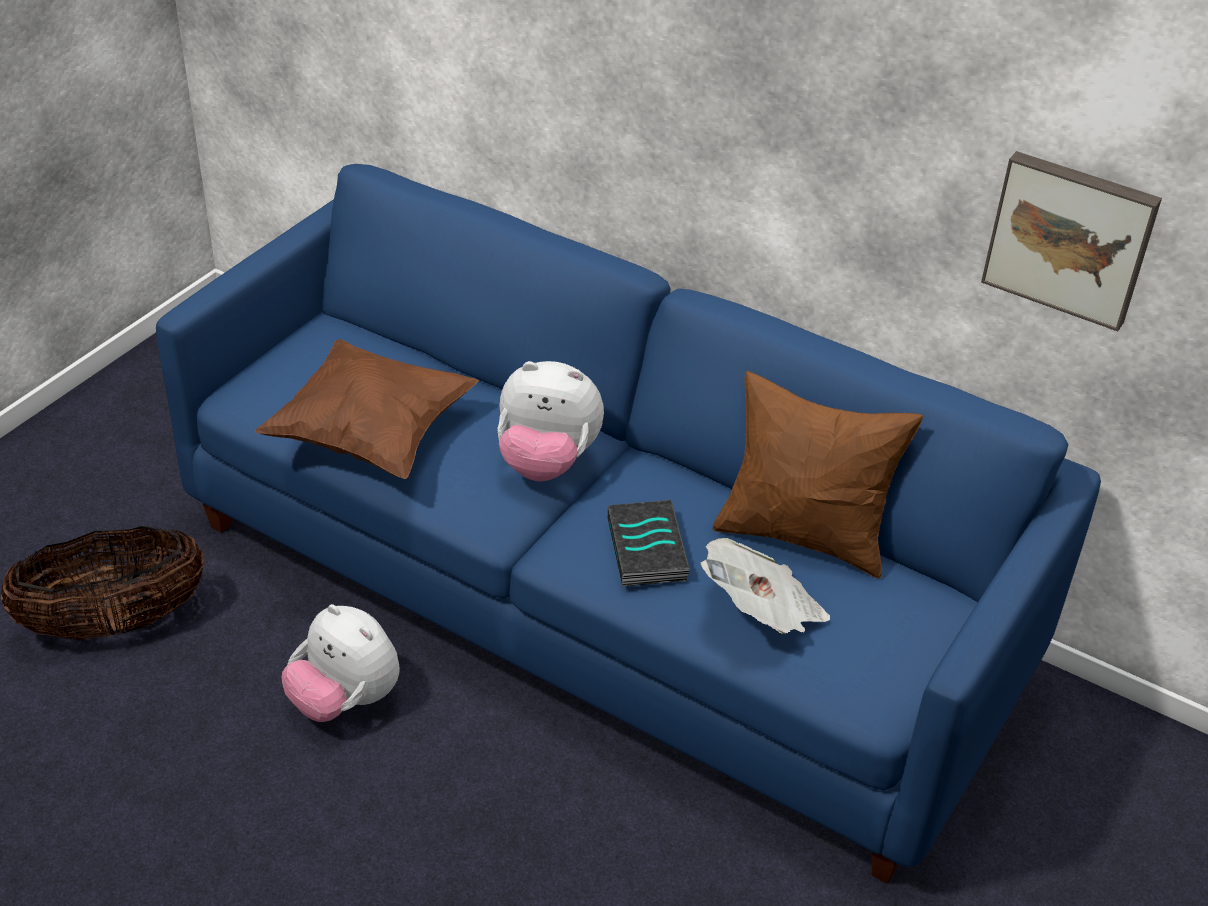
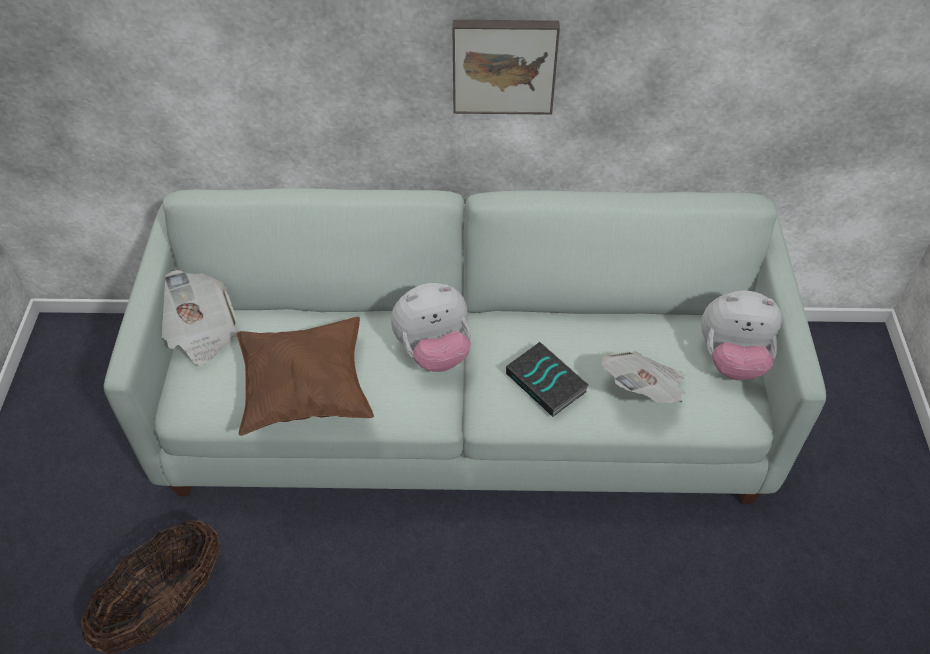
camera: 30 degrees left, 10 degrees up
(312, 333) = (199, 332): none -> newspaper
(345, 700) = (367, 570): plush toy -> plush toy (732, 359)
(599, 595) = (465, 408): blue sofa -> white sofa
(803, 536) = (623, 324): brown pillow -> none
(1070, 237) = (745, 70): picture -> picture (504, 65)

